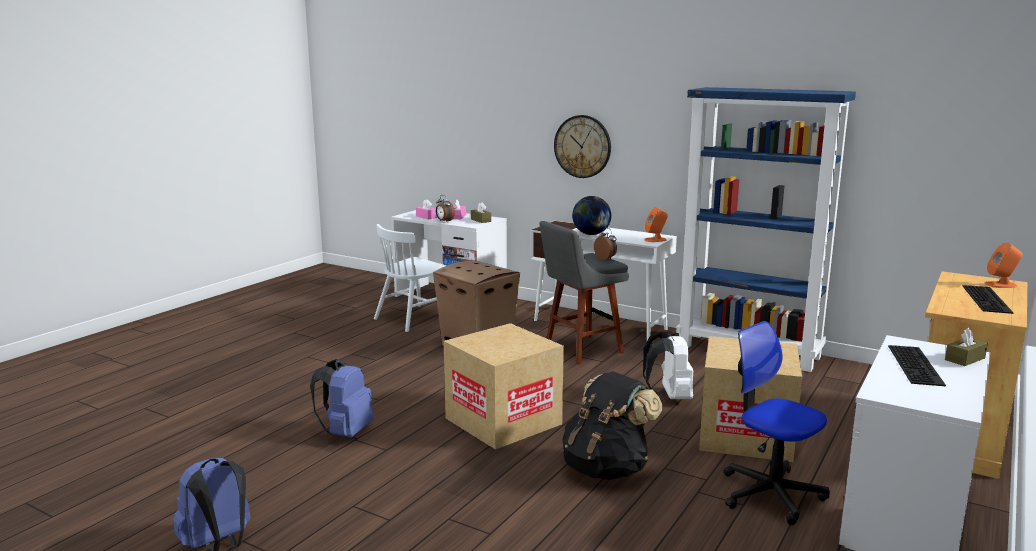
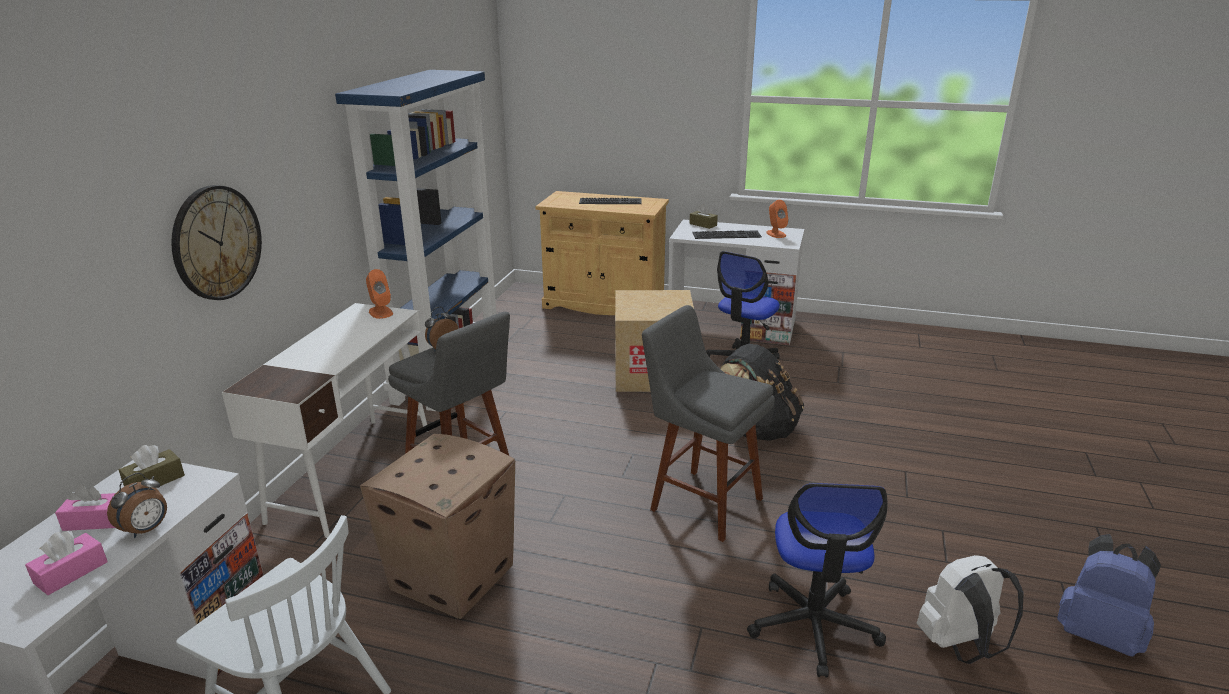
camera: 105 degrees left, 10 degrees up
(345, 432) = (813, 626): blue backpack -> office chair
(503, 421) = (701, 501): cardboard box -> grey stool
(591, 234) = (343, 353): globe -> none
(669, 397) = (589, 409): white backpack -> white backpack (960, 646)
(1001, 285) = (569, 196): orange speaker -> orange speaker (776, 234)

